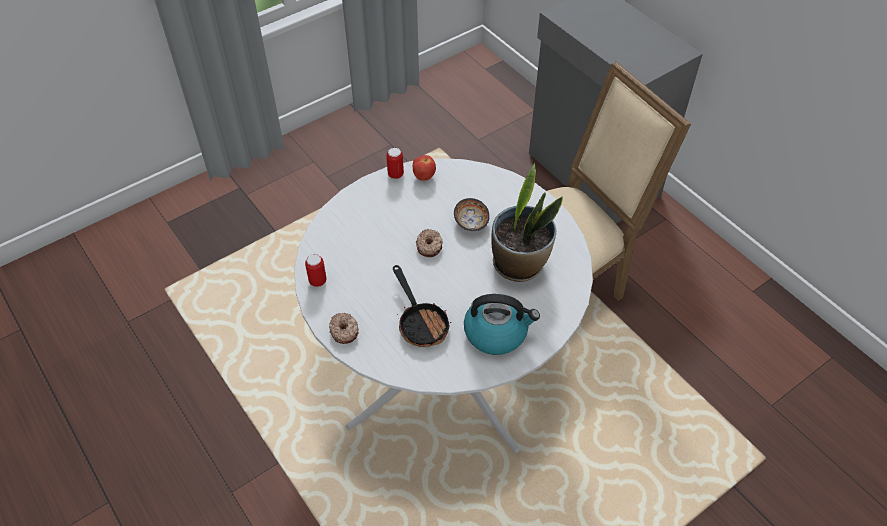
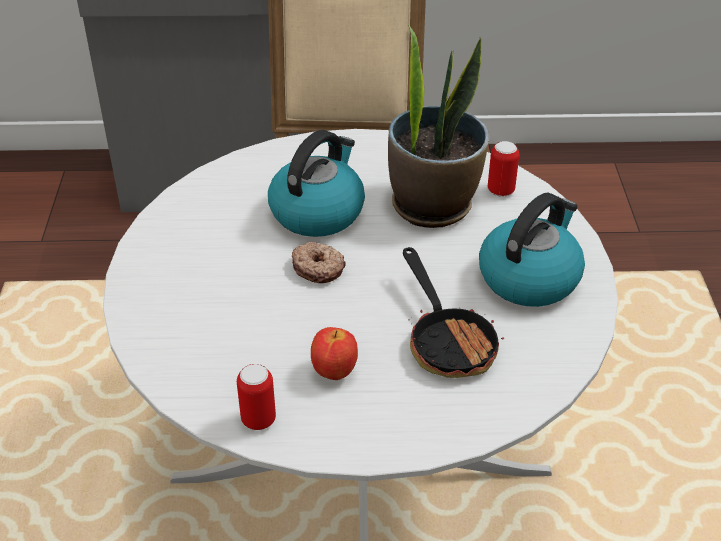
camera: 55 degrees left, 10 degrees down
(344, 331) = (390, 433): donut -> none
(395, 174) = (146, 239): can -> can (500, 191)
(421, 322) = (447, 341): frying pan -> frying pan turned 60 degrees clockwise
(424, 177) = (185, 215): apple -> apple (333, 372)
(471, 222) = (317, 211): bowl -> kettle

